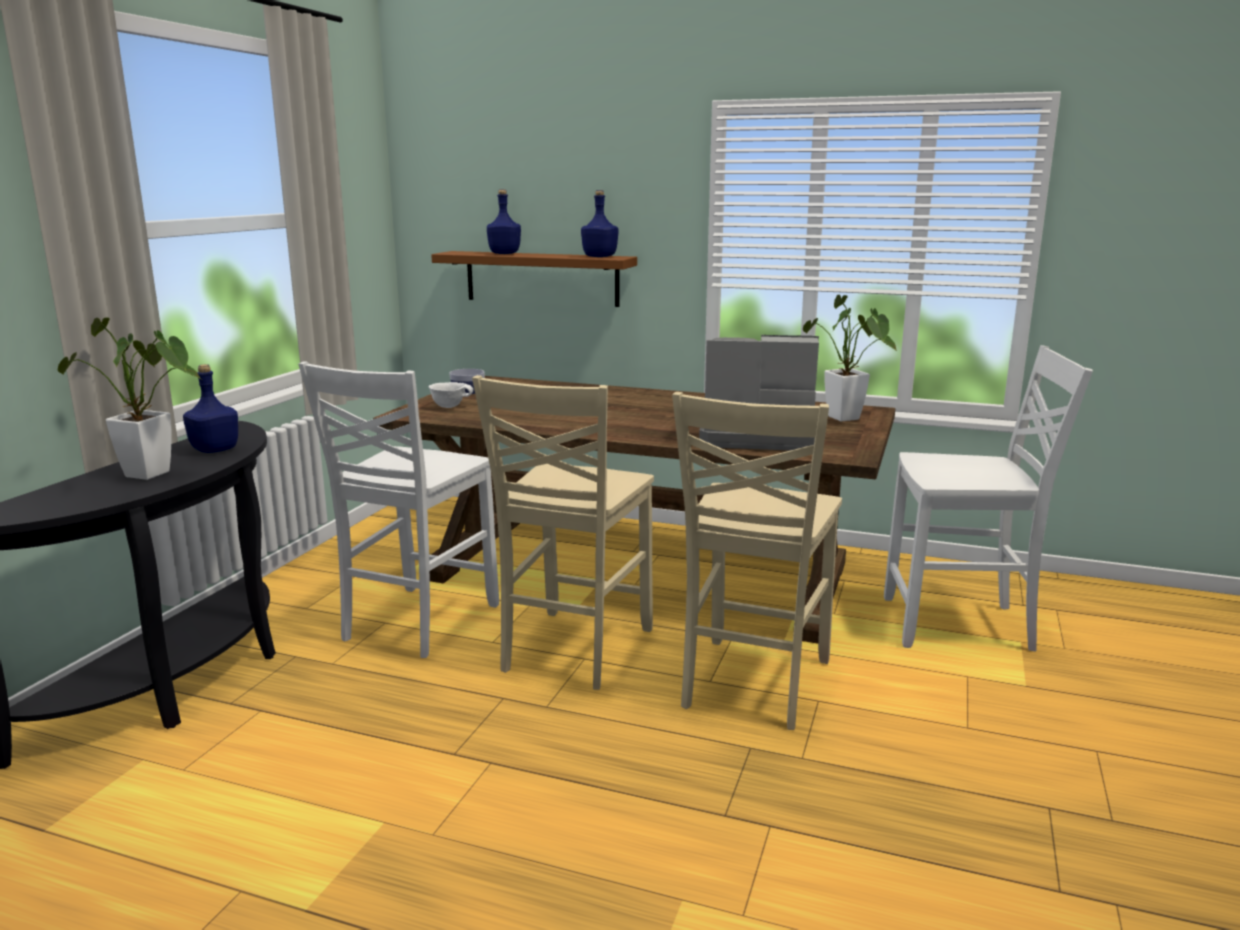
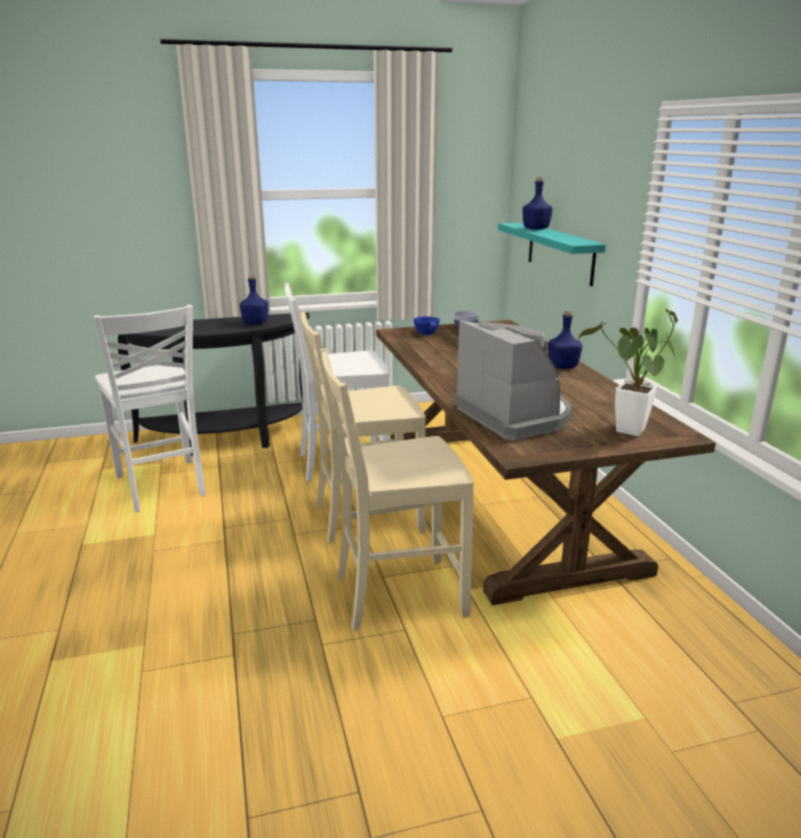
camera: 55 degrees right, 5 degrees up
(154, 475) = (205, 328): potted plant -> none
(450, 406) = (427, 334): white bowl -> blue bowl
(541, 278) = (560, 252): brown shelf -> turquoise shelf
(600, 257) = (575, 240): blue bottle -> blue bottle (563, 367)
(960, 625) = (625, 671): white chair -> white chair (162, 486)

